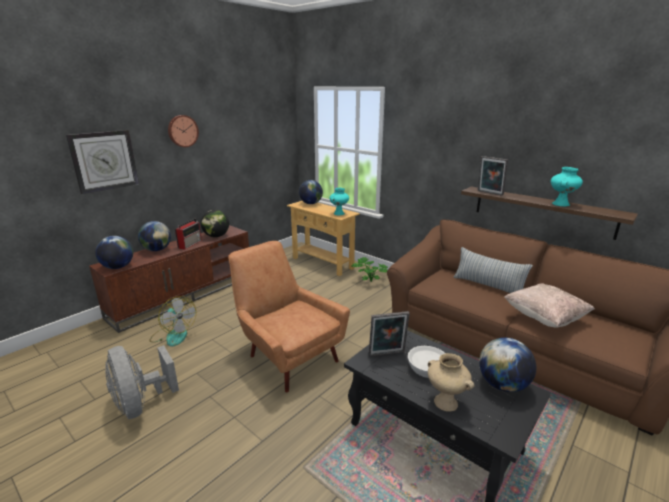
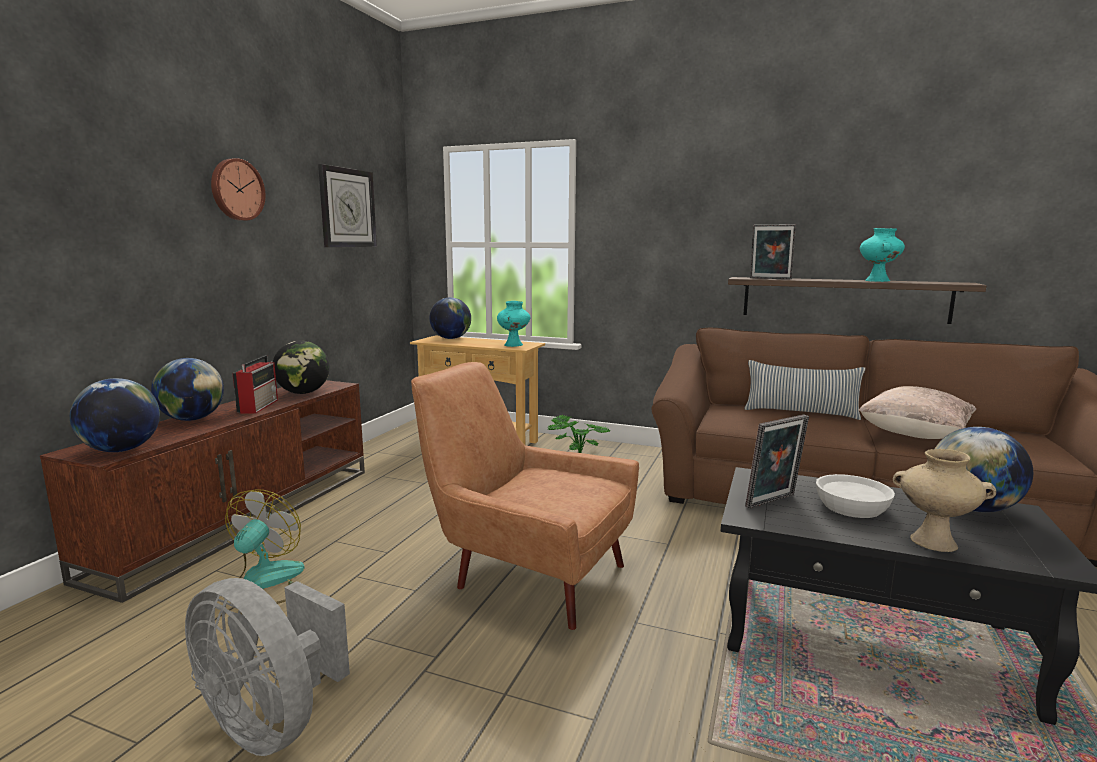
camera: 20 degrees left, 10 degrees down
(104, 161) = (86, 224): wall clock -> wall clock (347, 208)
(173, 335) = (264, 583): fan -> fan turned 105 degrees counterclockwise

